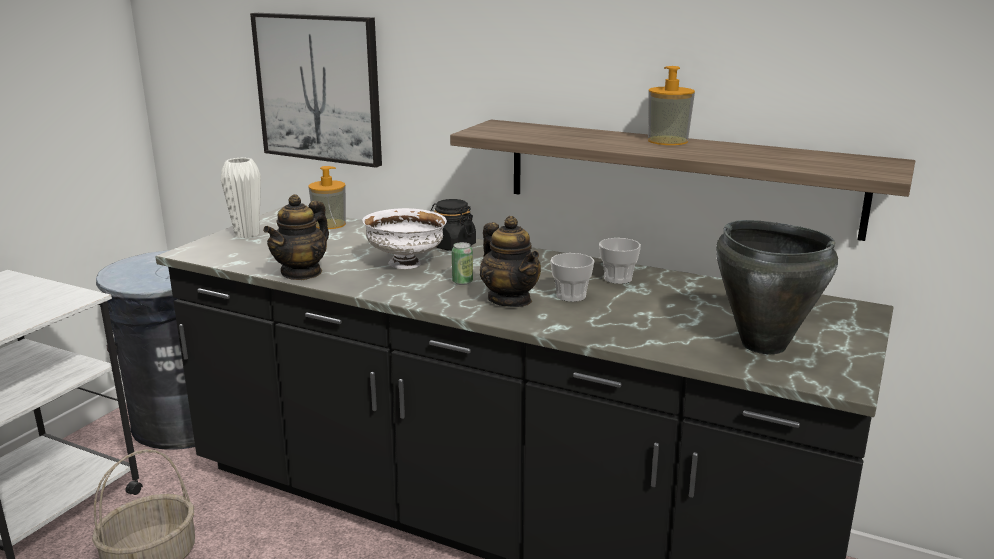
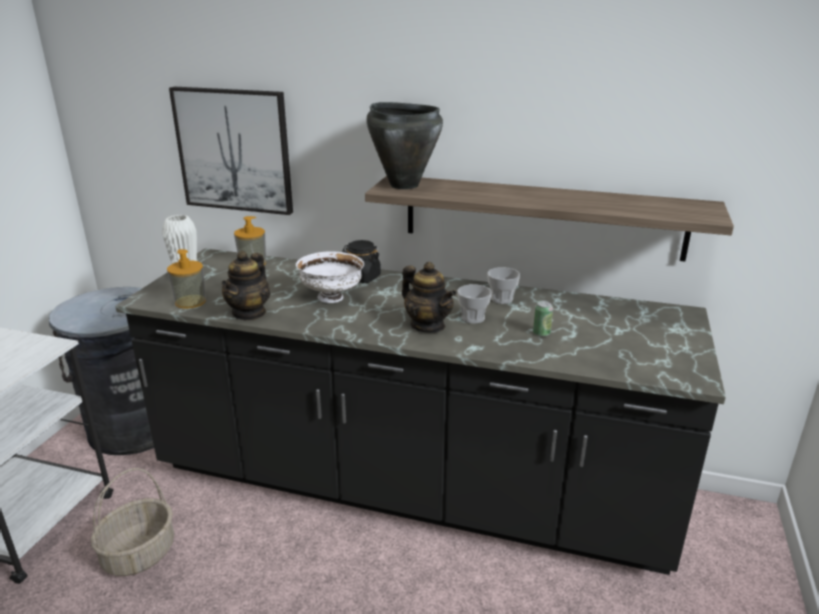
camera: 10 degrees left, 5 degrees up
(462, 282) = (384, 312): can -> can (541, 333)
(667, 141) = (537, 191): soap dispenser -> soap dispenser (190, 301)
(763, 344) = (629, 350): black cooking pot -> black cooking pot (404, 185)

